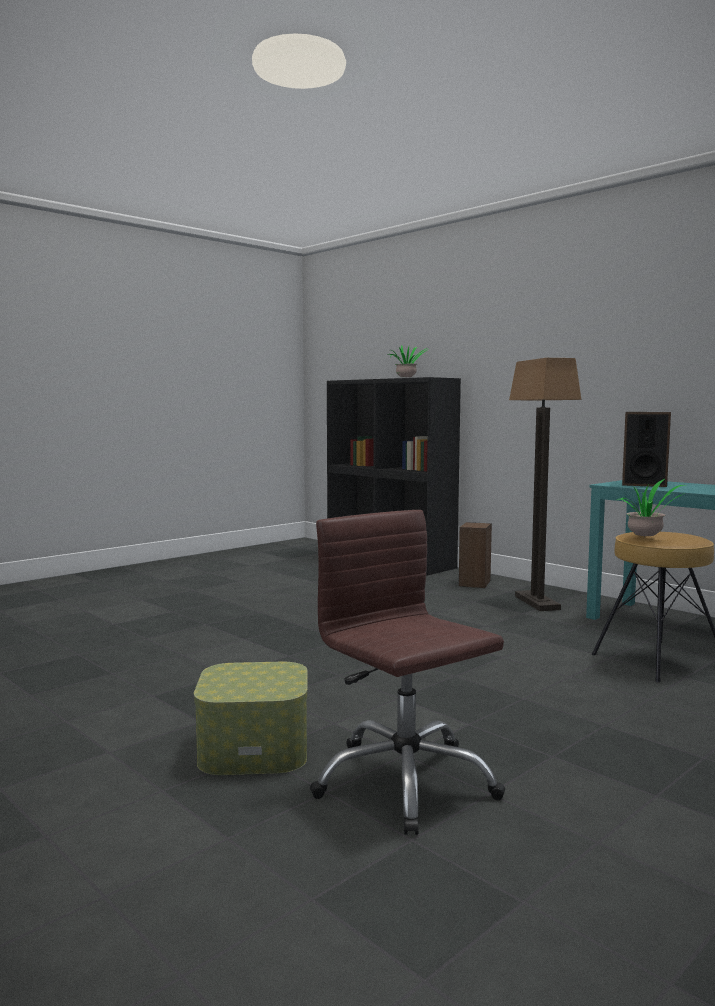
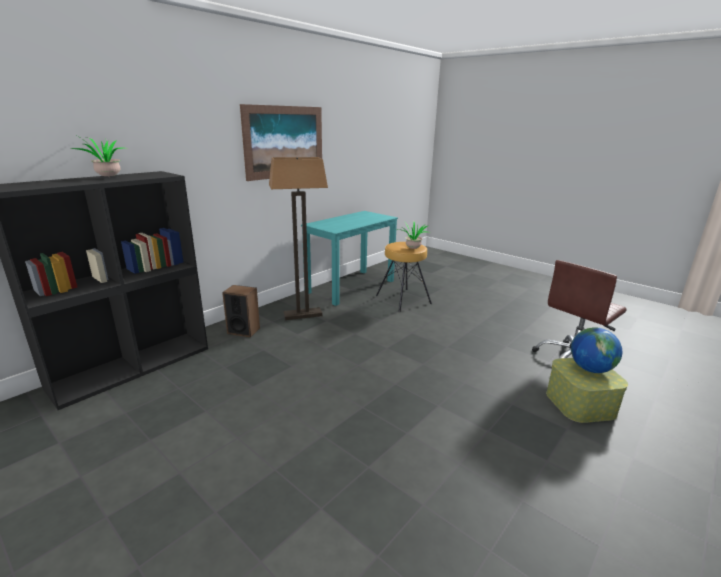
camera: 95 degrees left, 15 degrees up
(261, 683) = (590, 369): none -> globe
(622, 345) = (284, 142): none -> picture
(644, 484) = (336, 225): speaker -> none

